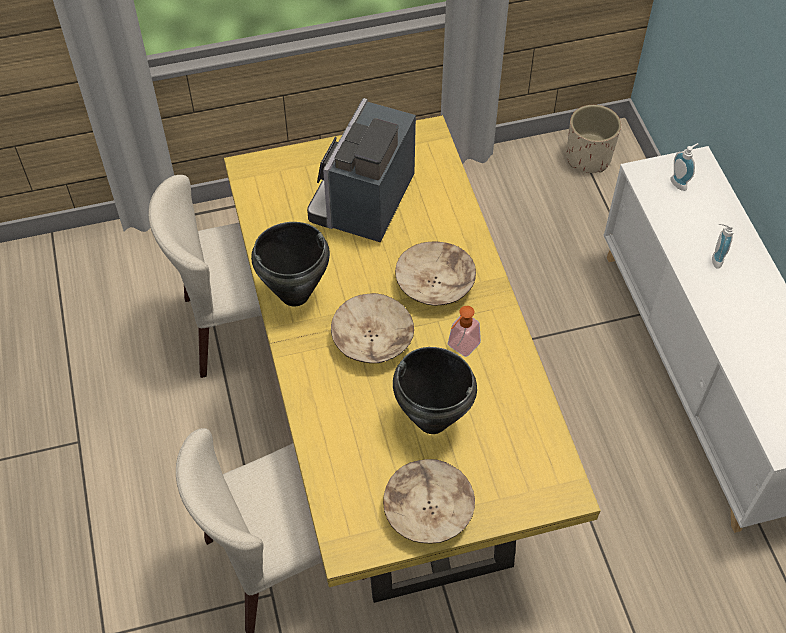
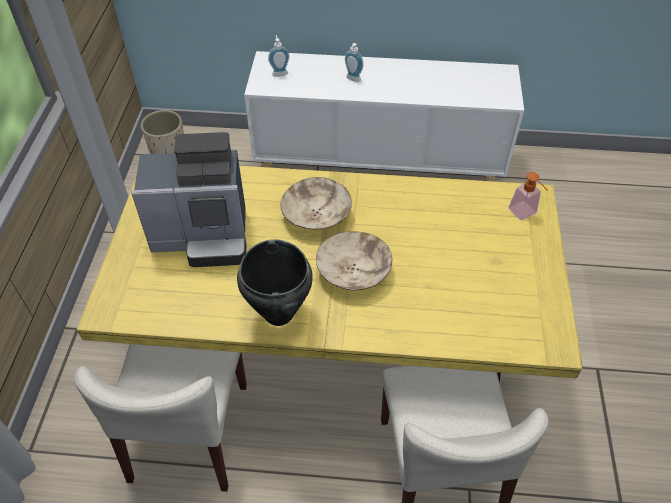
camera: 70 degrees left, 5 degrees down
(363, 203) = (204, 236): coffee machine -> coffee machine turned 45 degrees counterclockwise
(428, 510) = (531, 281): beige bowl -> none
(432, 420) = (448, 255): black cooking pot -> none
(460, 348) = (386, 217): soap dispenser -> soap dispenser (525, 214)

